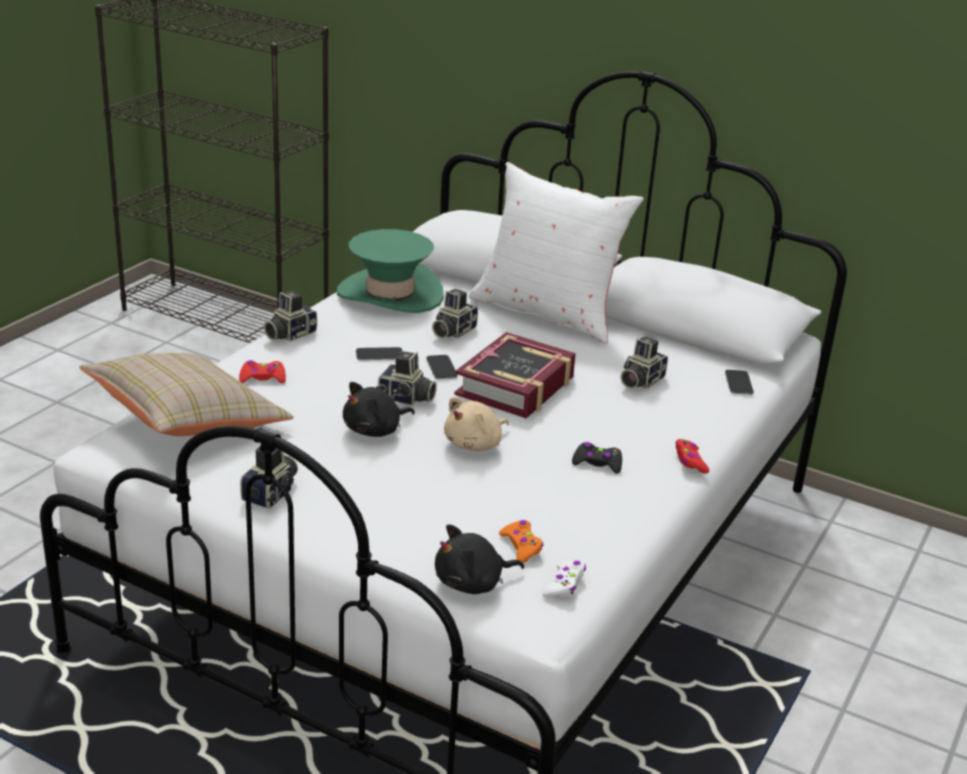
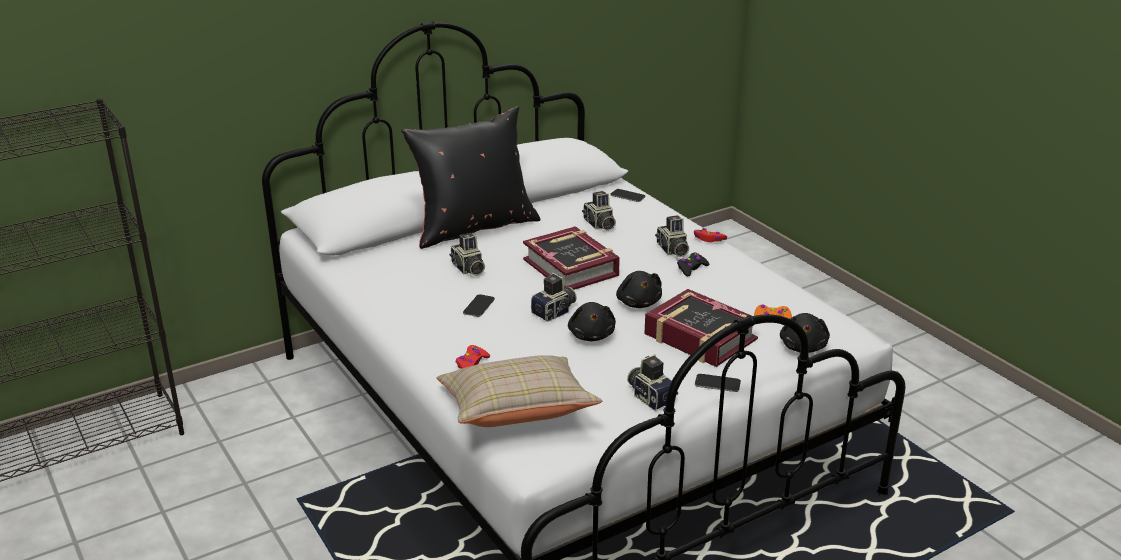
camera: 60 degrees left, 0 degrees up
(289, 334) = (407, 337): camera -> camera (672, 250)
(390, 294) = (380, 278): green hat -> none
(430, 500) = (700, 337): none -> book
(441, 368) = (521, 287): phone -> phone (717, 384)
(475, 444) = (638, 302): beige plush toy -> black plush toy
(547, 313) = (473, 227): white pillow -> black pillow
(564, 585) = (820, 317): white game controller -> none

